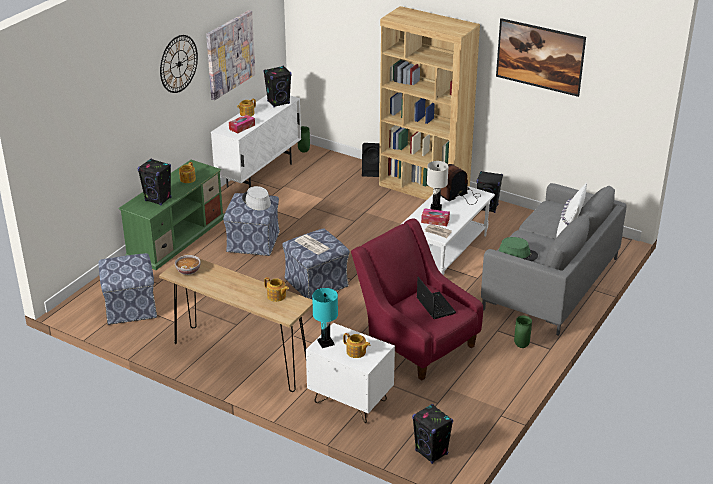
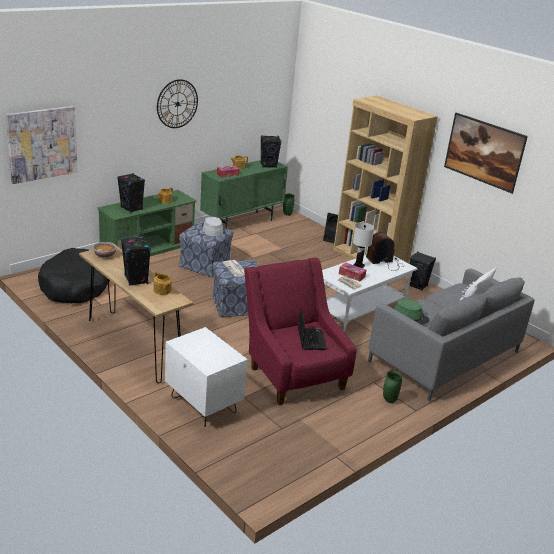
camera: 15 degrees right, 5 degrees down
(130, 307) = (75, 286): ottoman -> black dog bed
(230, 54) = (231, 113): picture -> picture (42, 144)
(259, 175) = (242, 222): white cabinet -> green cabinet
(326, 343) = (187, 341): turquoise table lamp -> none
(356, 352) = (208, 355): teapot -> none
(431, 453) = (249, 471): black speaker -> black speaker (136, 280)

